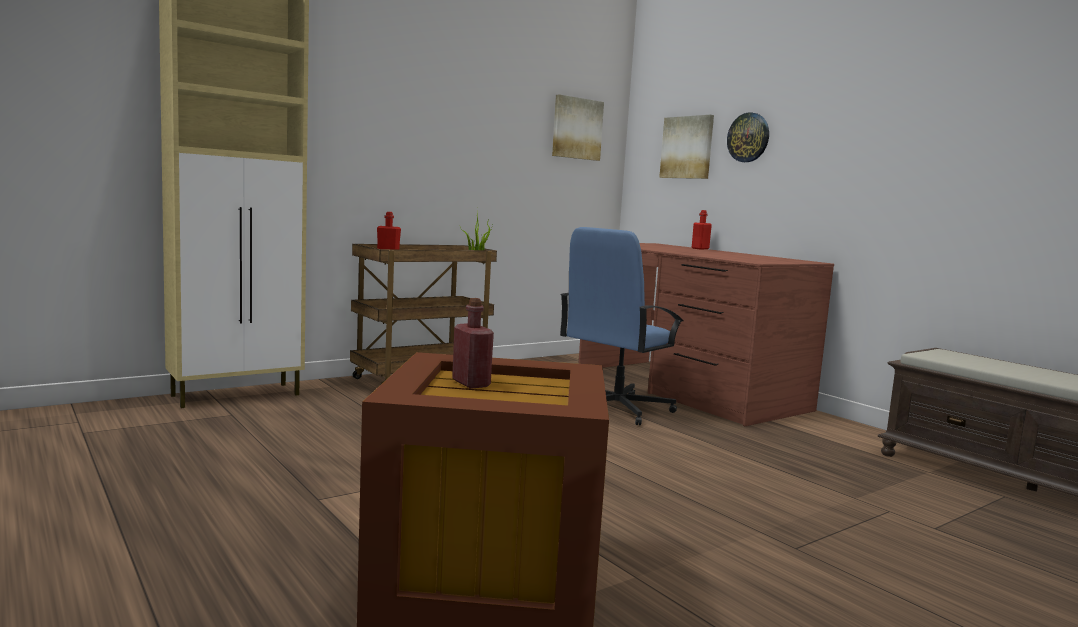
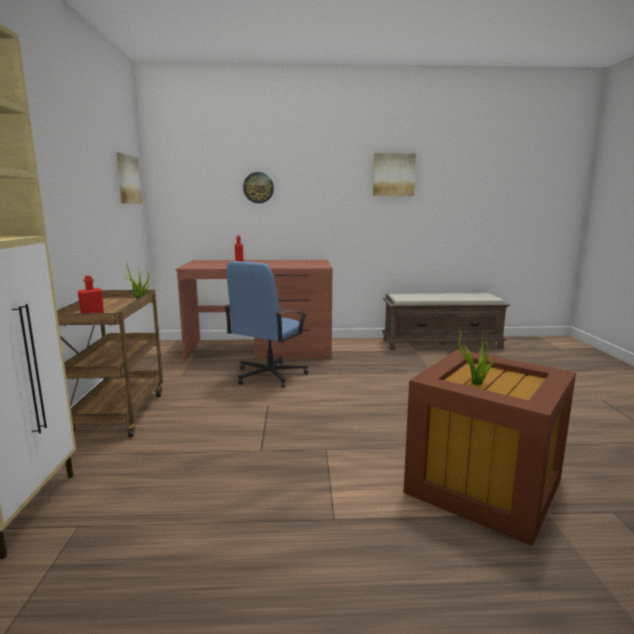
camera: 55 degrees left, 5 degrees up
(471, 383) = (476, 384): red bottle -> potted plant
(615, 408) = (269, 375): blue office chair -> blue office chair turned 45 degrees clockwise
(687, 147) = (208, 193): picture -> picture (393, 175)

